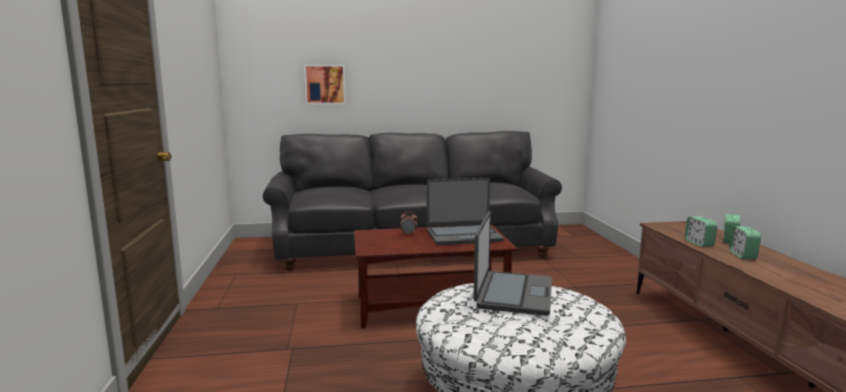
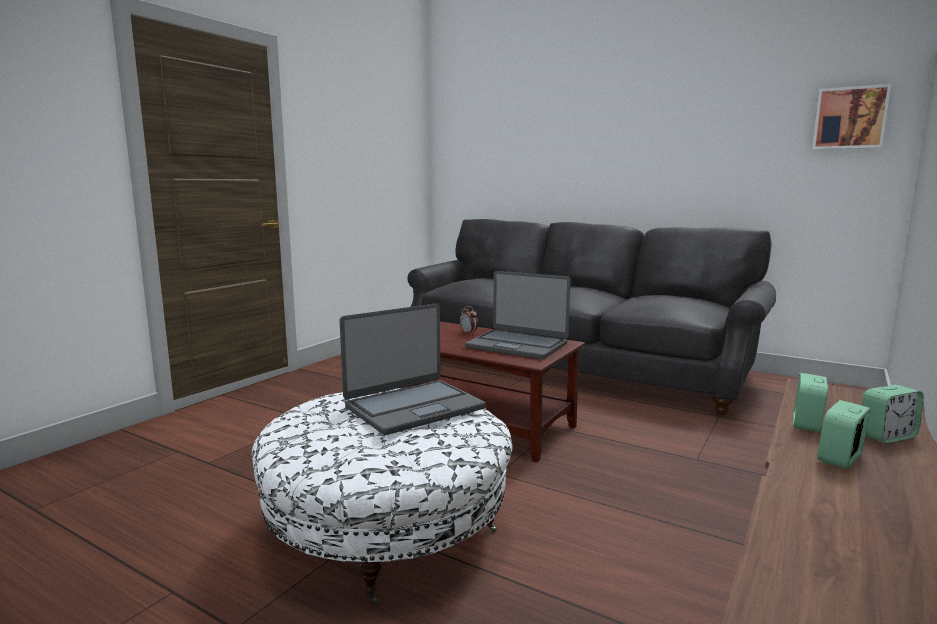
camera: 40 degrees right, 0 degrees up
(325, 84) = (520, 165): picture -> picture (850, 118)

